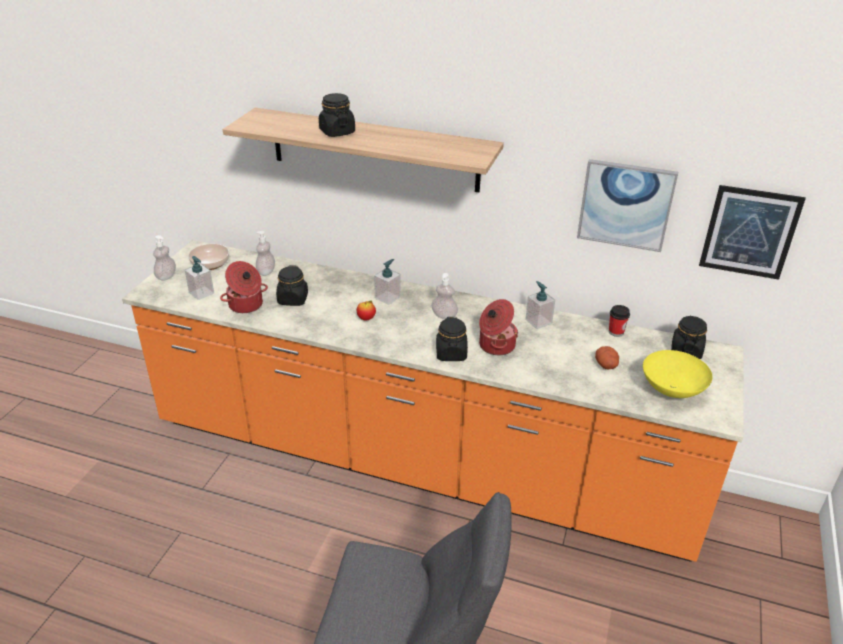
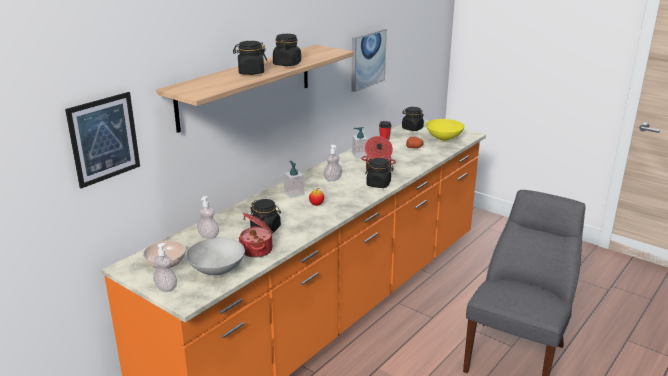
camera: 70 degrees left, 10 degrees down
(201, 293) = (216, 270): soap dispenser -> grey bowl
(386, 142) = (287, 64): none -> black jar
(749, 232) = (407, 51): picture -> picture (104, 139)

